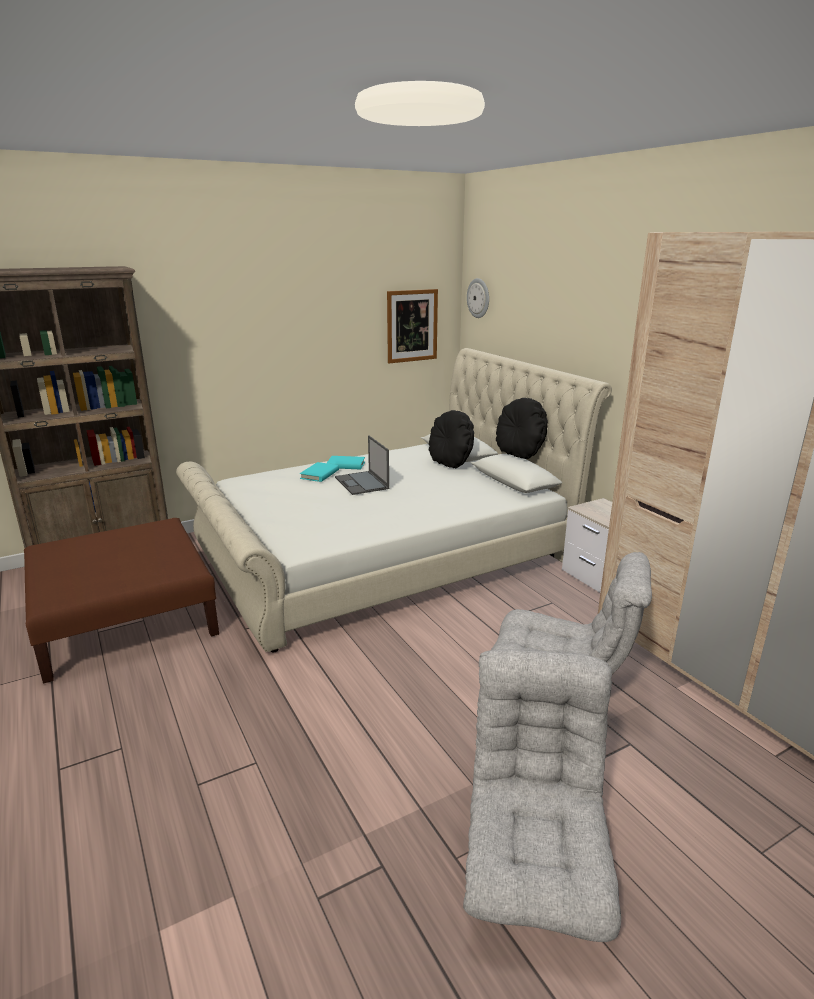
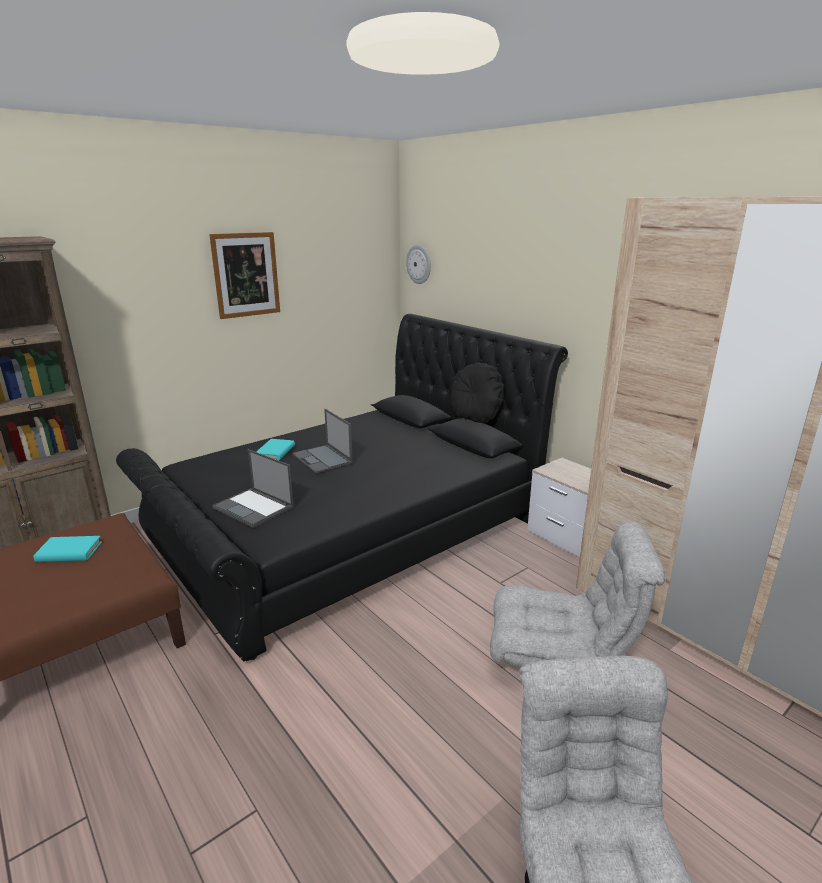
camera: 10 degrees left, 0 degrees up
(289, 519) = (254, 508): none -> laptop
(346, 465) = (300, 439): turquoise book -> turquoise book (69, 552)
(385, 552) = (349, 527): beige bed -> black bed
(412, 326) = (354, 293): picture -> picture (246, 275)
(450, 464) = (406, 431): black pillow -> none

